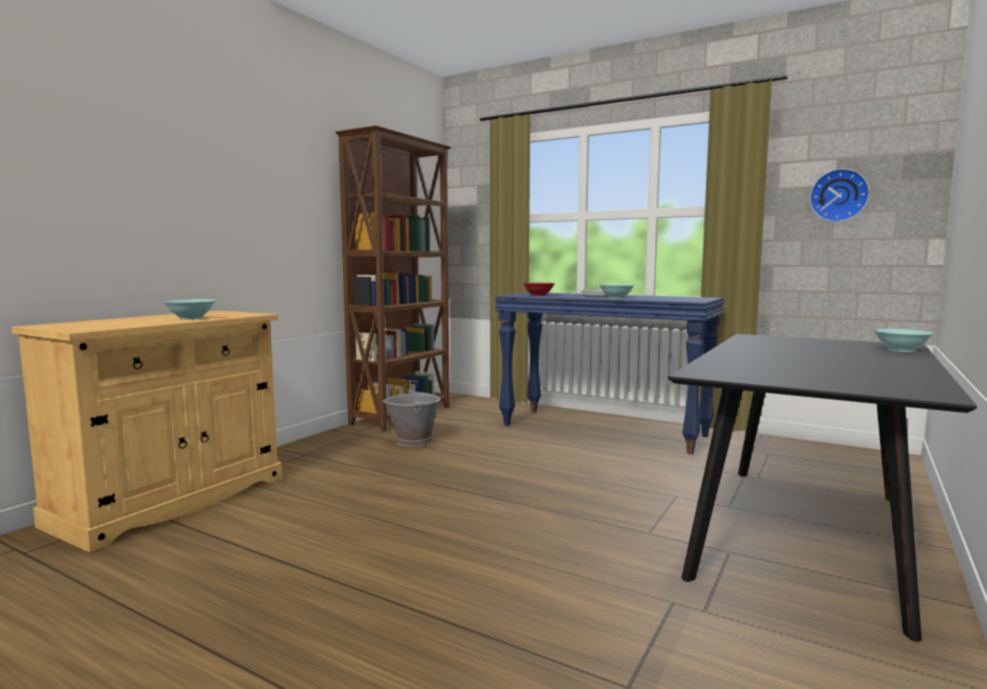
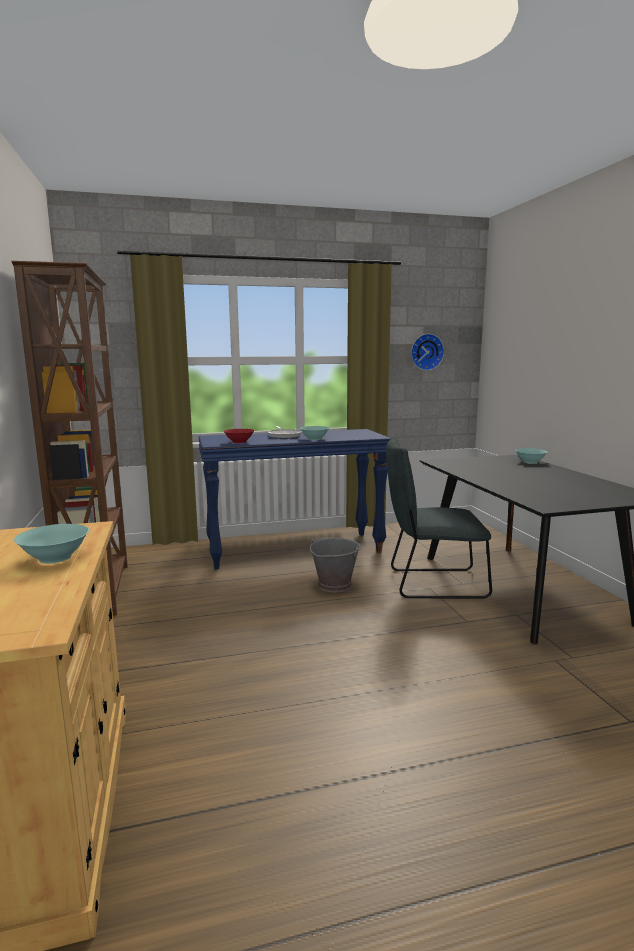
camera: 45 degrees left, 5 degrees up
(414, 441) = (171, 614): grey bucket -> grey bucket (334, 585)
(688, 493) = (432, 583): none -> grey chair

